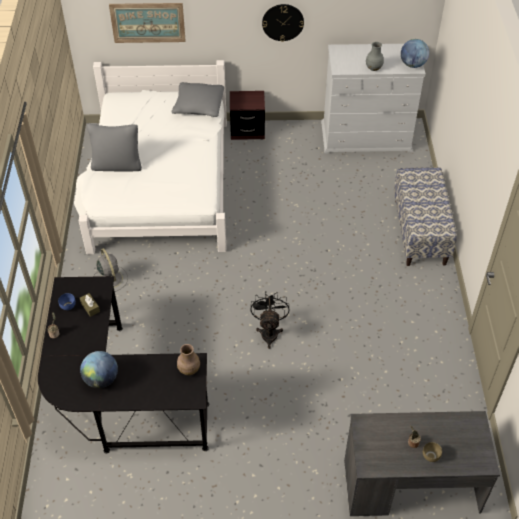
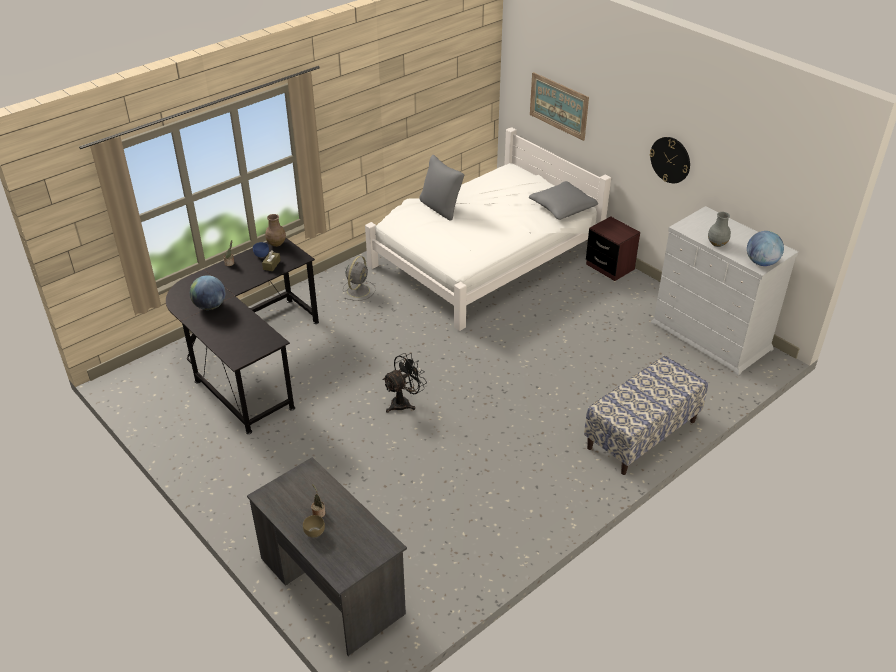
camera: 50 degrees right, 10 degrees down
(189, 369) = (263, 342): brown vase -> brown vase (276, 243)

